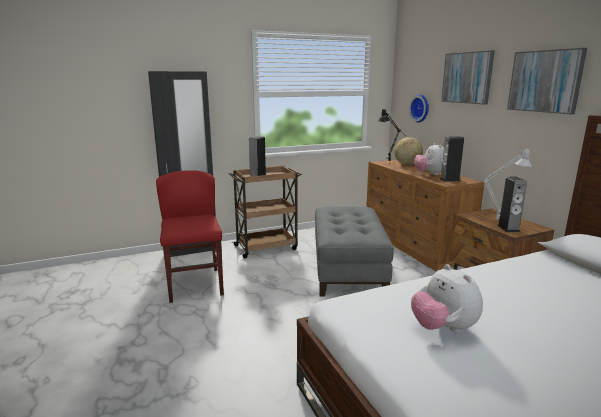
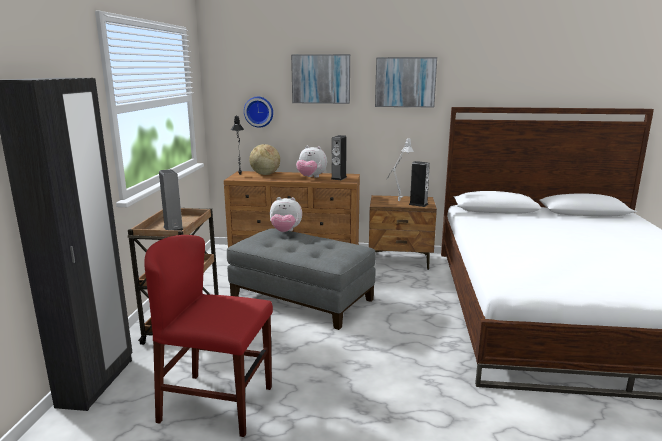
camera: 60 degrees left, 0 degrees up
(443, 328) = (560, 267): plush toy -> plush toy (285, 232)

